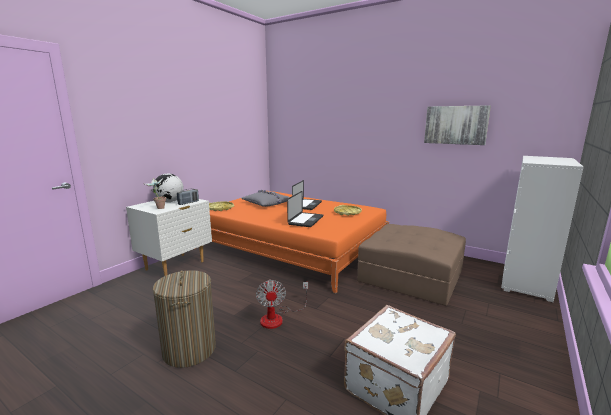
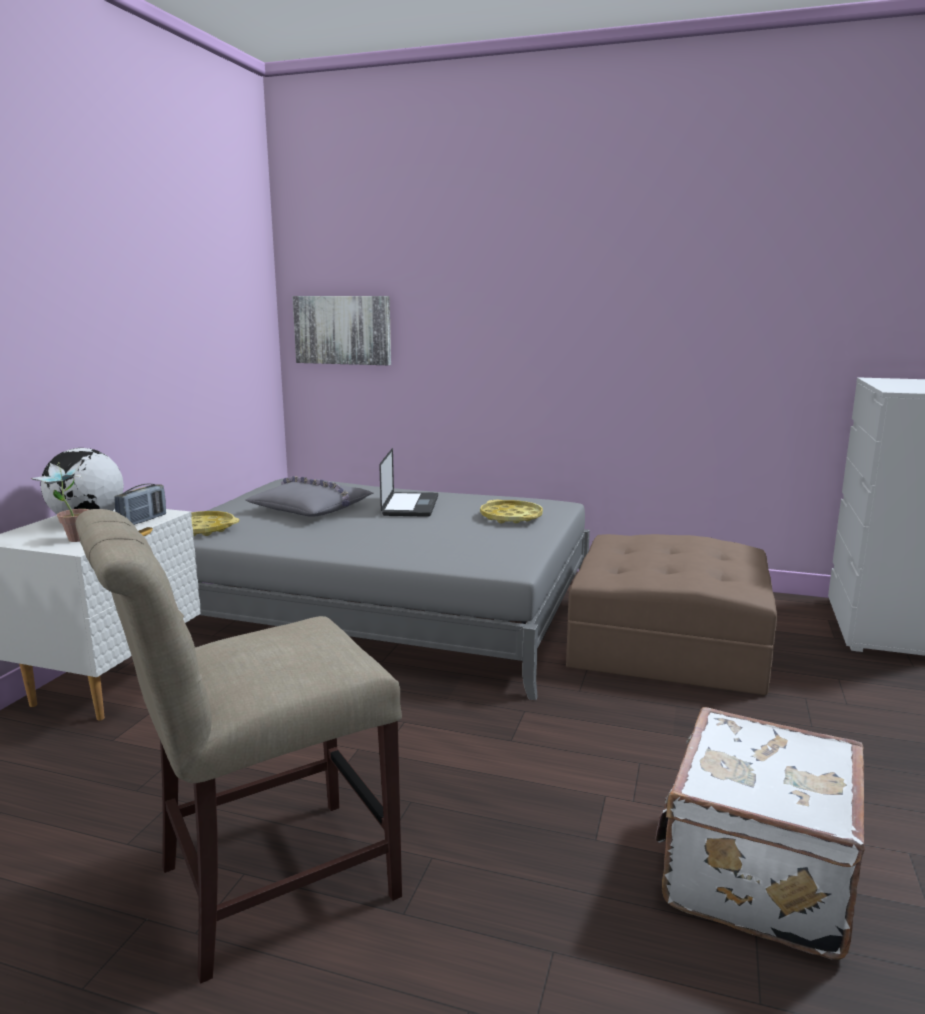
camera: 15 degrees left, 0 degrees up
(189, 349) = (263, 885): laundry basket -> beige chair
(278, 318) = (437, 774): fan -> none
(292, 246) = (382, 605): orange bed -> grey bed
(306, 220) = (433, 541): laptop -> none
(455, 125) = (723, 317): picture -> picture (343, 330)

